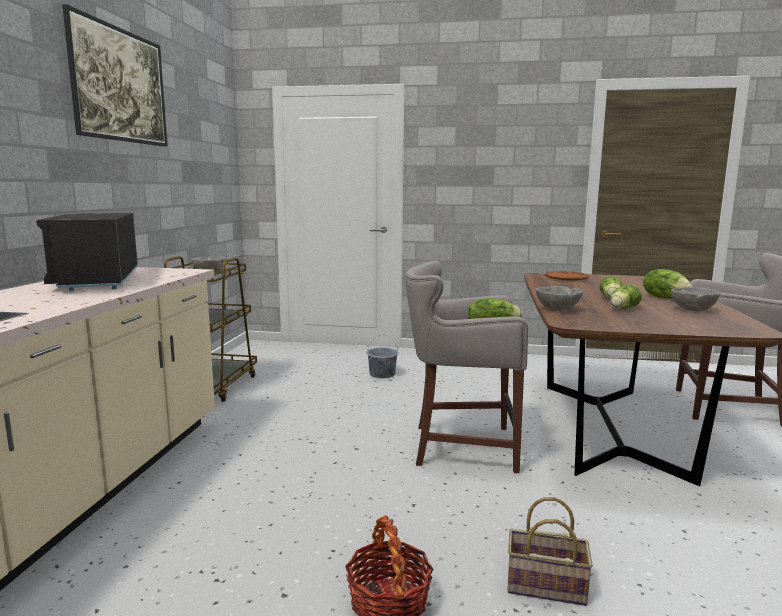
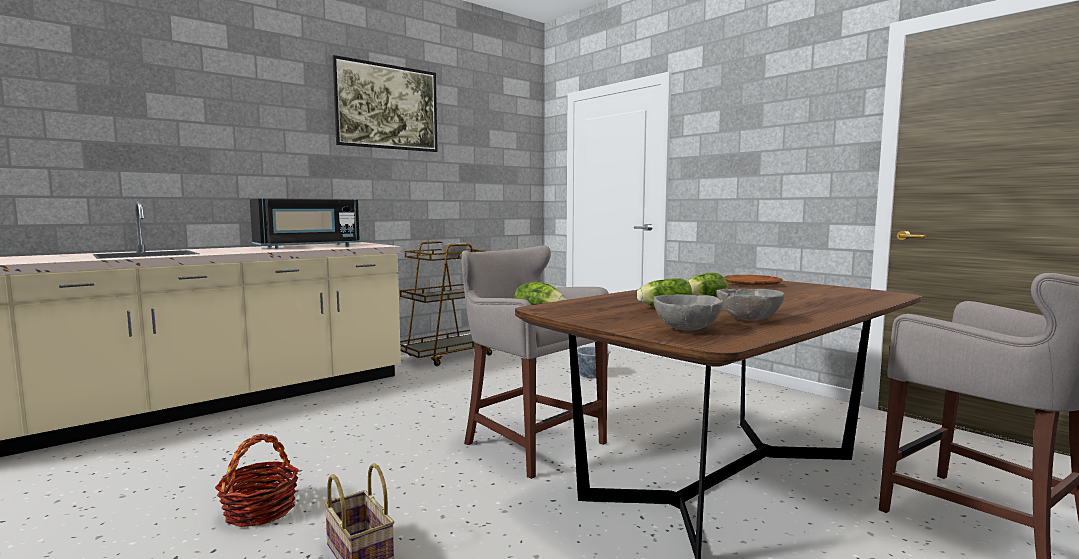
camera: 40 degrees right, 5 degrees down
(98, 281) = (308, 246): black microwave -> black microwave turned 150 degrees counterclockwise
(558, 309) = (591, 300): grey bowl -> grey bowl (688, 329)
(665, 298) = (781, 308): lettuce -> none

